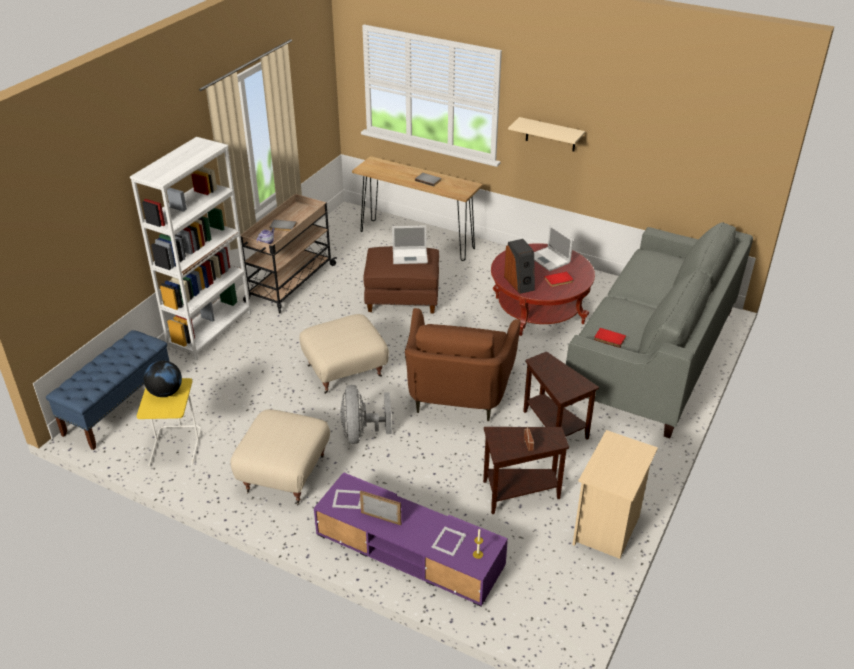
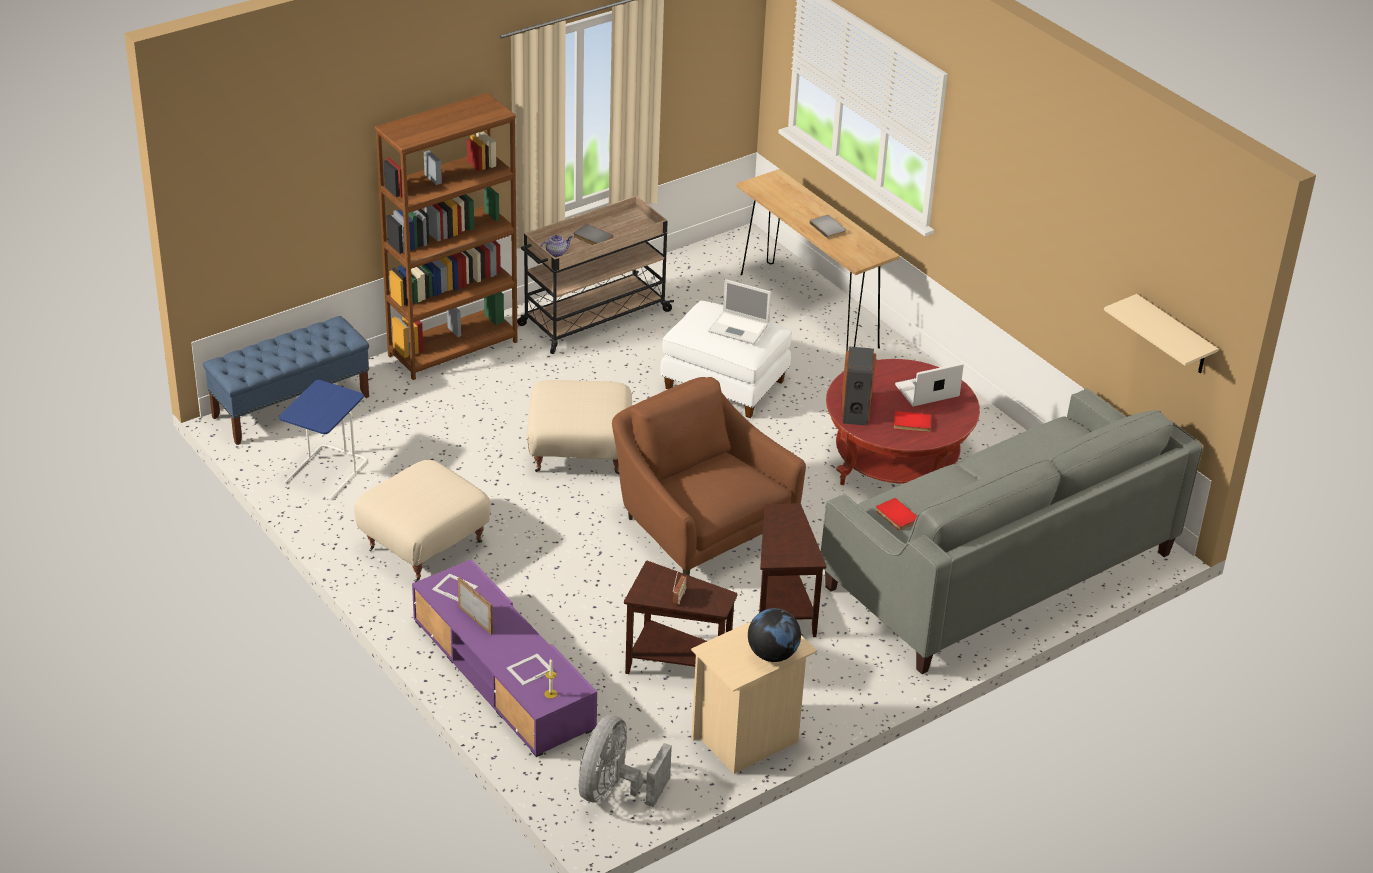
camera: 25 degrees right, 0 degrees up
(166, 392) = (325, 400): globe -> globe (772, 654)
(176, 446) = (326, 473): yellow side table -> blue side table
(210, 330) = (453, 348): white bookcase -> brown bookcase
(361, 433) = (544, 533): grey fan -> grey fan (614, 791)
(403, 297) = (725, 384): brown ottoman -> white ottoman
(458, 392) = (699, 526): brown armchair -> brown armchair turned 105 degrees clockwise
(549, 259) = (926, 391): laptop -> laptop turned 75 degrees clockwise
(550, 134) = (991, 212): beige shelf -> beige shelf (1173, 336)

